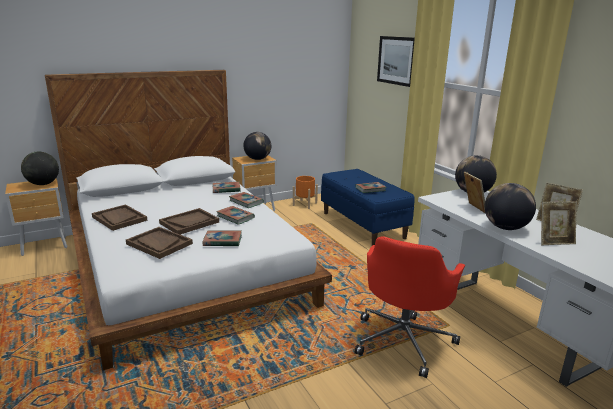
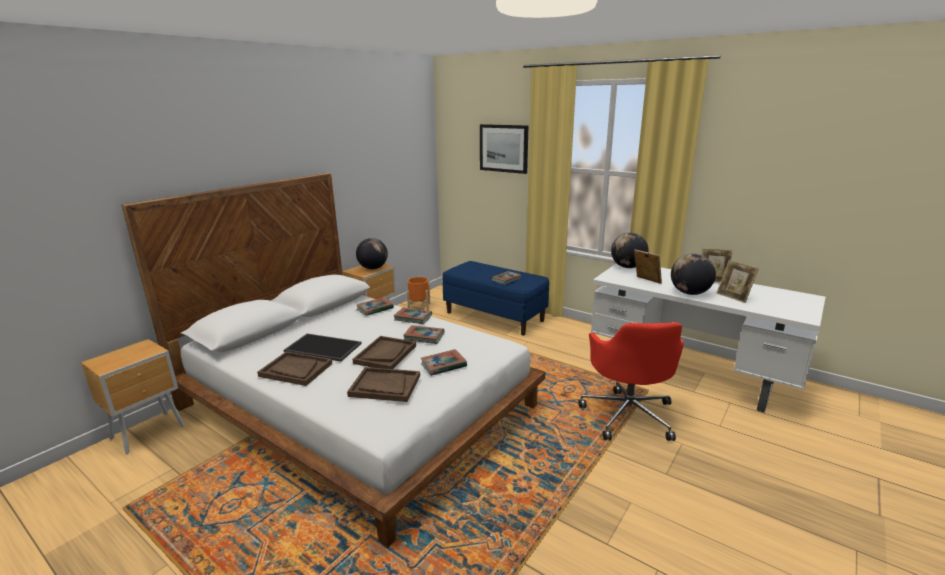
camera: 25 degrees left, 0 degrees up
(43, 184) = (141, 351): globe -> none
(154, 208) = (322, 348): none -> tray
(554, 242) = (733, 297): picture frame -> picture frame turned 90 degrees clockwise

